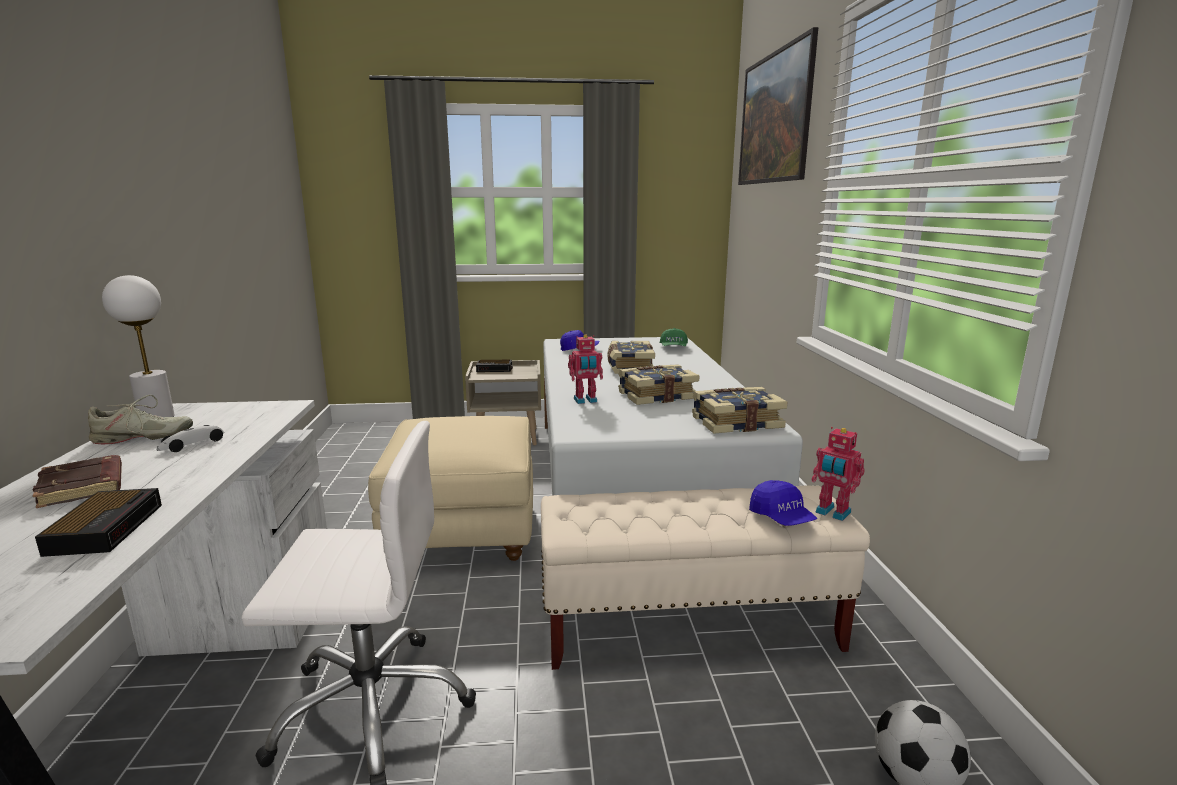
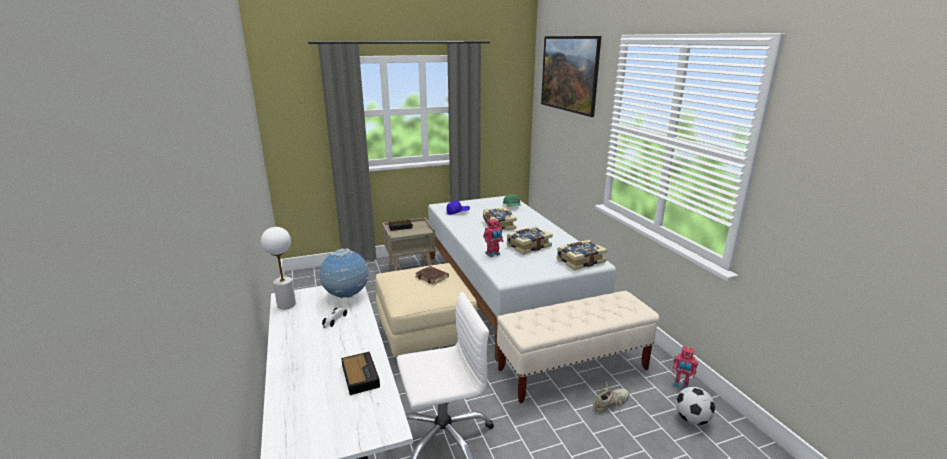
camera: 15 degrees left, 5 degrees up
(84, 487) = (313, 355): brown book -> brown book (432, 277)
(142, 438) = (299, 320): beige shoe -> beige shoe (610, 403)
(257, 417) = (347, 296): none -> globe
(781, 518) = (619, 312): blue cap -> none
(832, 513) = (640, 306): toy robot -> toy robot (681, 385)

